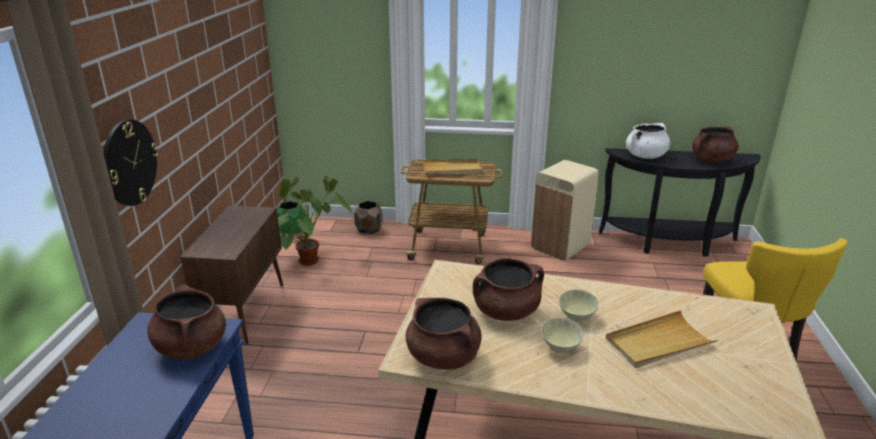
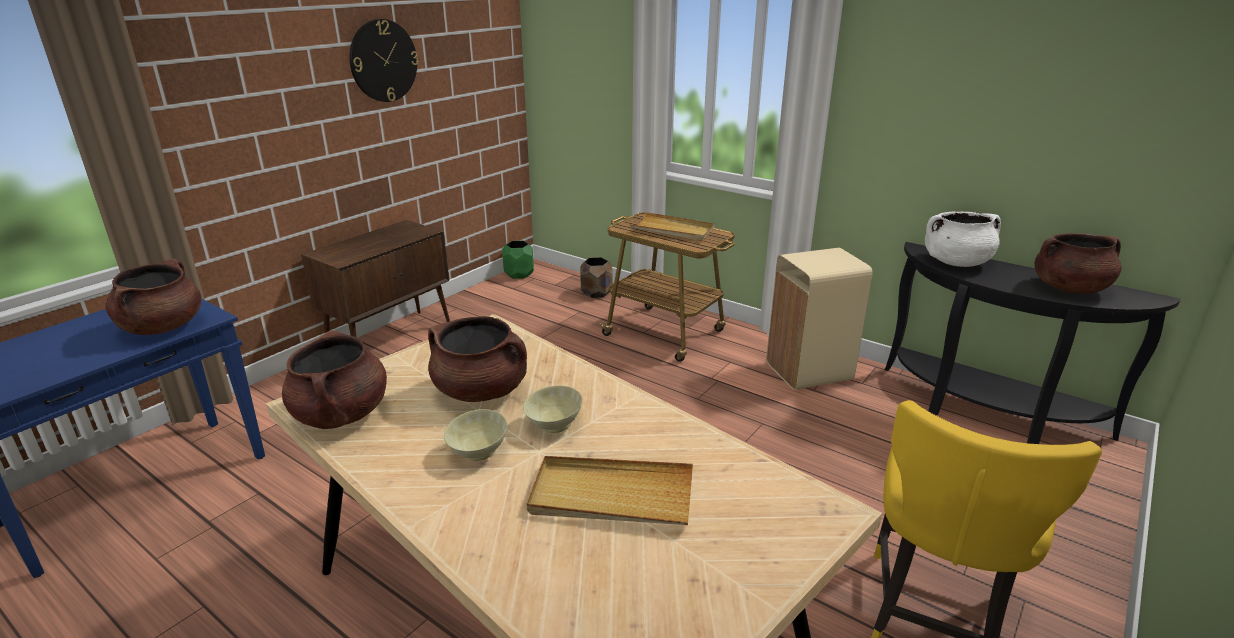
camera: 30 degrees right, 0 degrees up
(129, 162) = (223, 133): wall clock -> wall clock (383, 61)
(310, 256) = (508, 304): potted plant -> none

